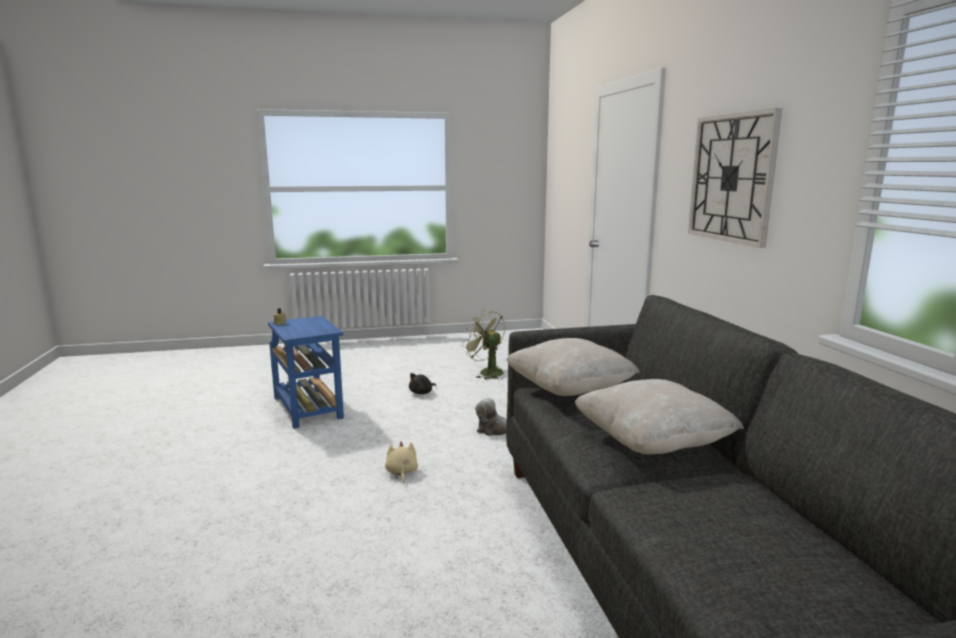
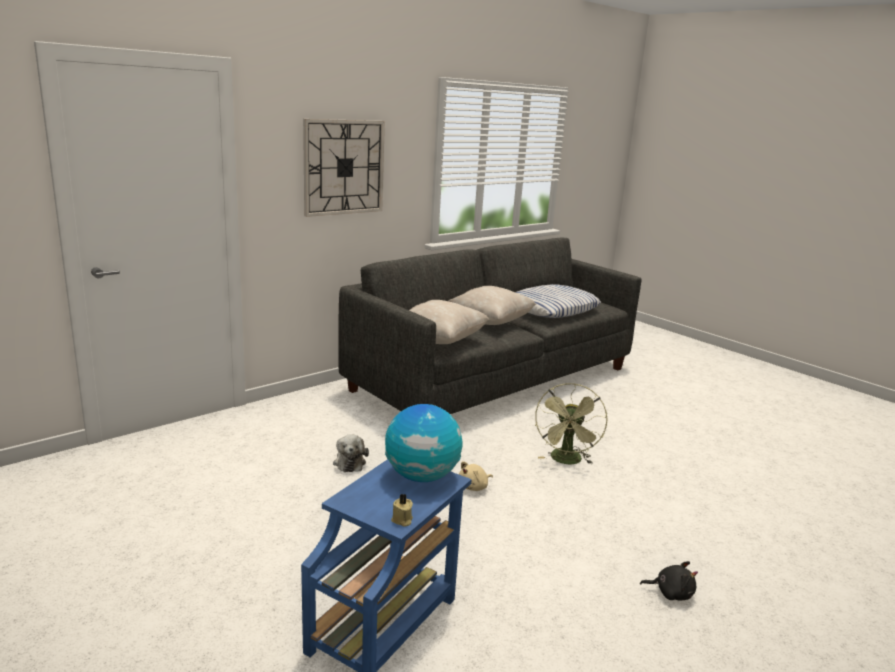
camera: 120 degrees left, 5 degrees up
(307, 331) = (422, 476): none -> globe
(422, 392) = (263, 539): black plush toy -> black plush toy (671, 593)
(486, 372) = (149, 508): green fan -> green fan (566, 461)
(732, 530) = (553, 308): none -> pillow

